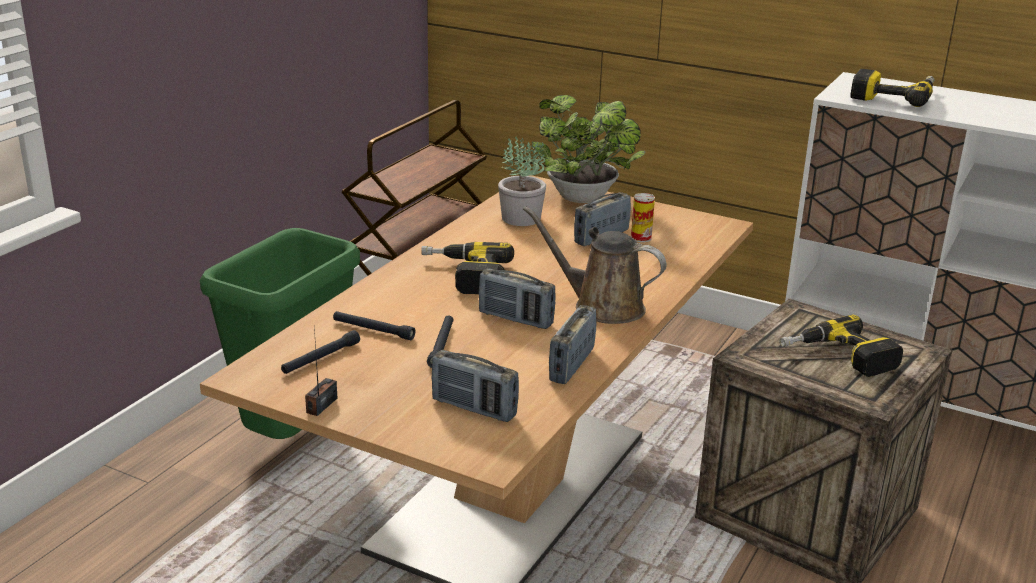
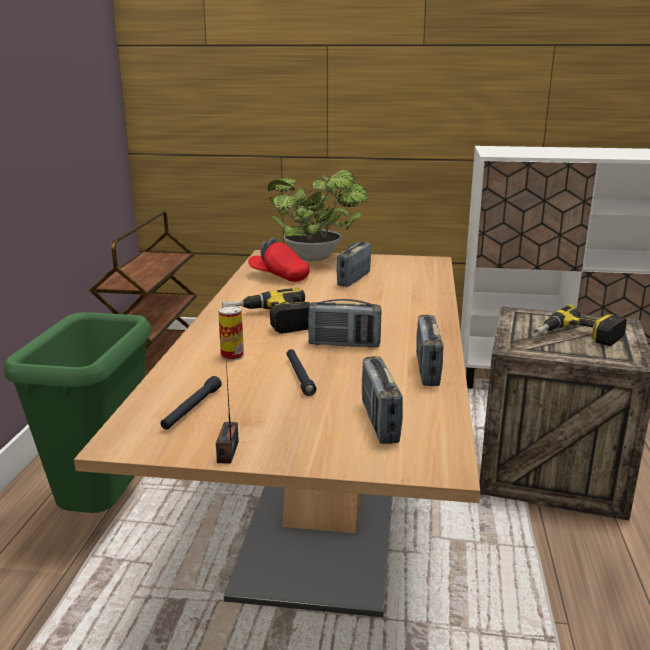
camera: 20 degrees left, 5 degrees down
(373, 330) = (224, 375): black flashlight -> none
(474, 408) = (379, 422): radio -> radio turned 75 degrees clockwise
(521, 218) = (279, 276): potted plant -> red cap
(602, 306) = (404, 324): brown watering can -> none
(641, 238) = (384, 276): can -> can (232, 355)
(893, 97) = (528, 152): power drill -> none

